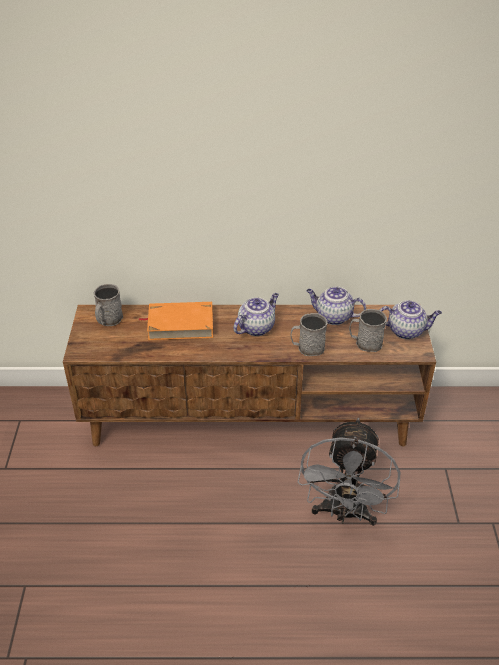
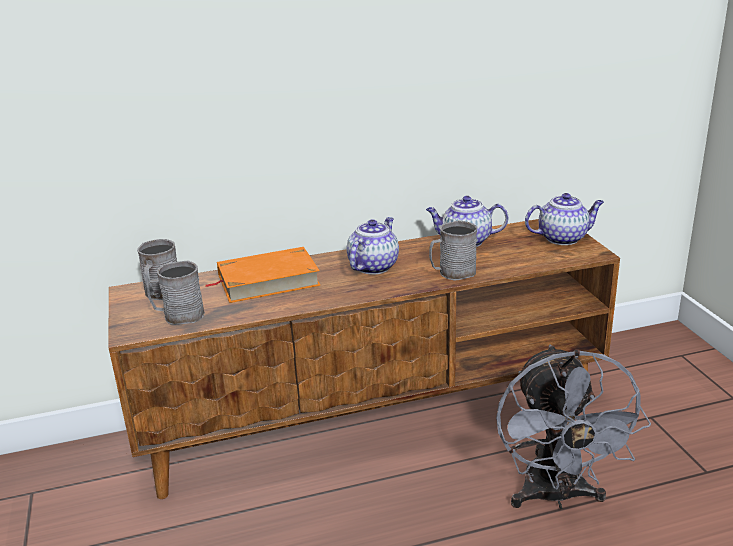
camera: 15 degrees left, 15 degrees down
(365, 343) = (521, 256): grey mug -> grey mug (178, 316)

